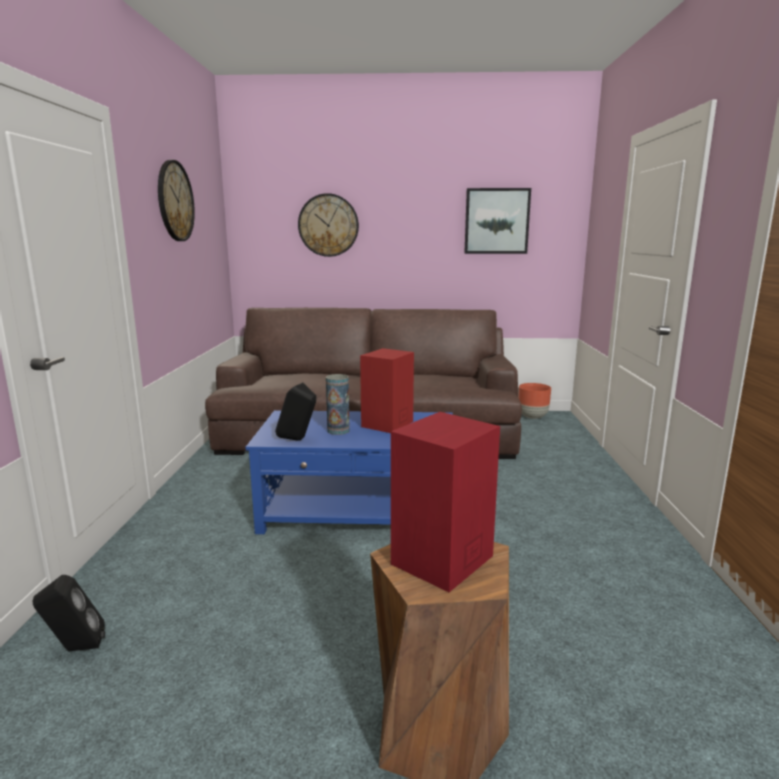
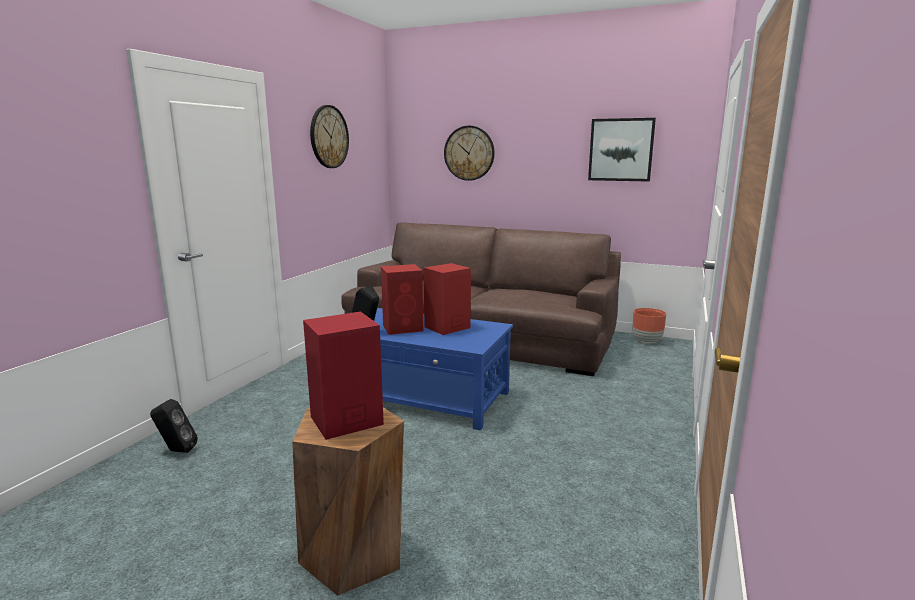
camera: 20 degrees right, 0 degrees up
(338, 431) = (404, 328): vase -> red speaker

